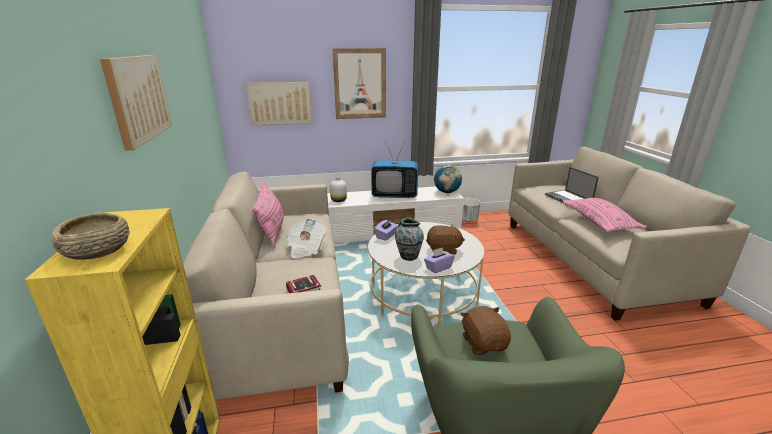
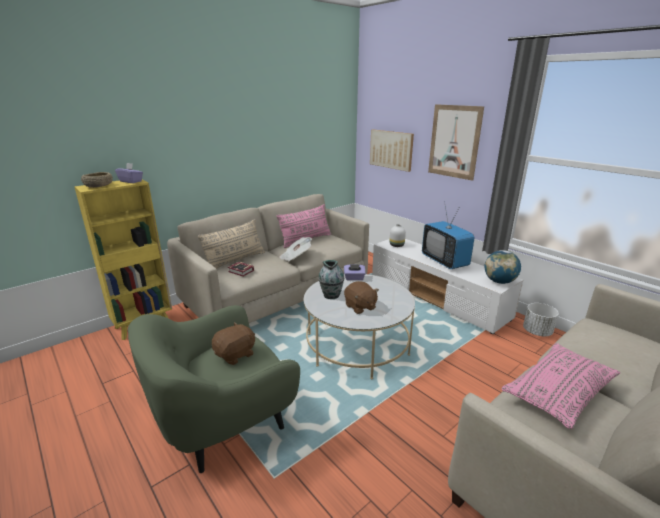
camera: 60 degrees right, 0 degrees up
(138, 98) = (212, 129): picture -> none
(261, 288) = (235, 261): none -> beige pillow
(438, 267) = (326, 311): purple tissue box -> purple tissue box (131, 181)
(568, 198) = (607, 357): laptop -> none

